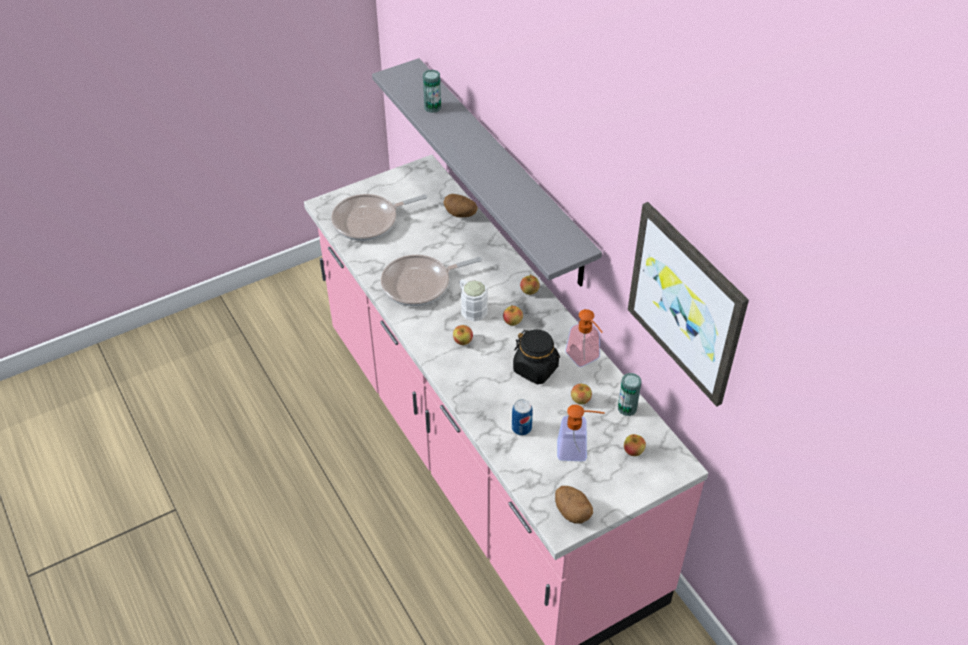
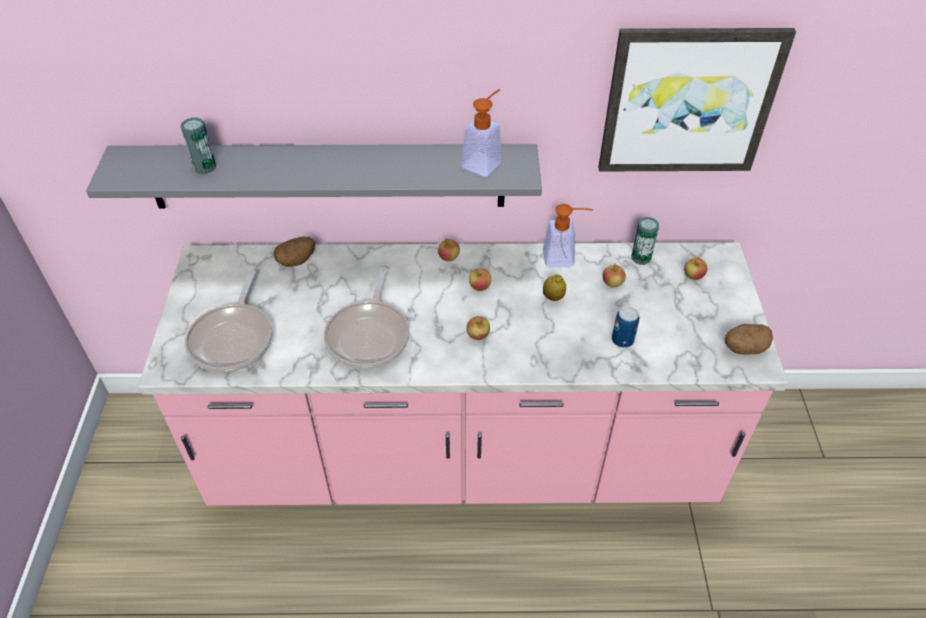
camera: 60 degrees left, 0 degrees up
(471, 307) = (436, 309): white mug -> none
(536, 369) = (553, 297): black jar -> lemon
(578, 450) = (673, 312): soap dispenser -> soap dispenser (485, 161)

